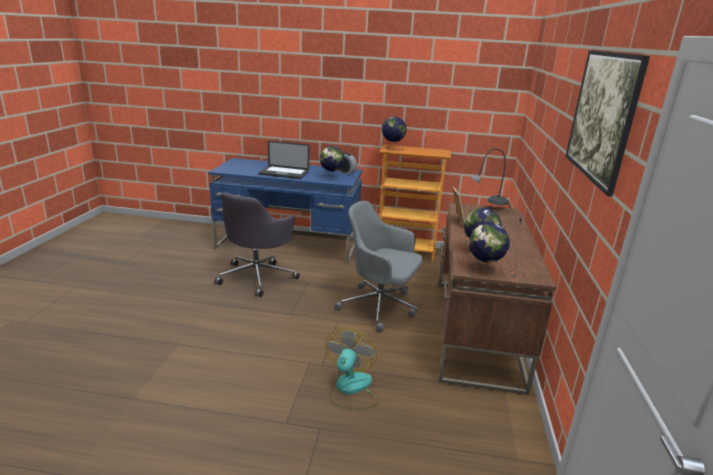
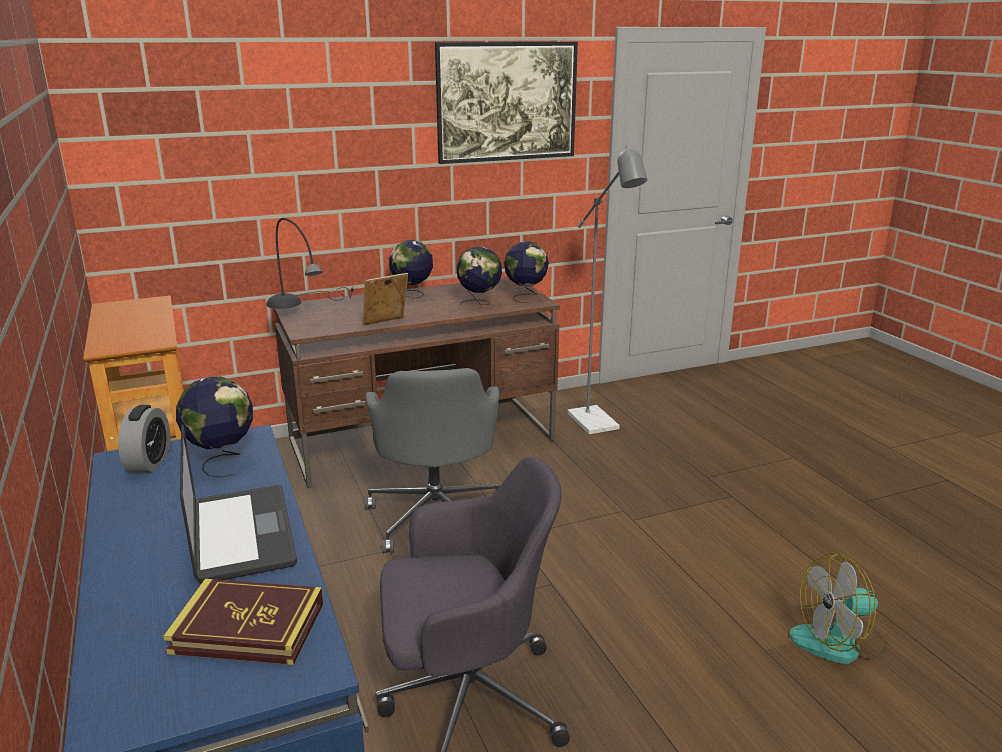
camera: 120 degrees left, 0 degrees up
(244, 169) = (248, 628): none -> book
(350, 389) = (635, 480): fan -> fan (839, 642)
(392, 148) = (127, 342): globe -> globe (412, 295)
(451, 418) = (597, 425): none -> grey floor lamp

